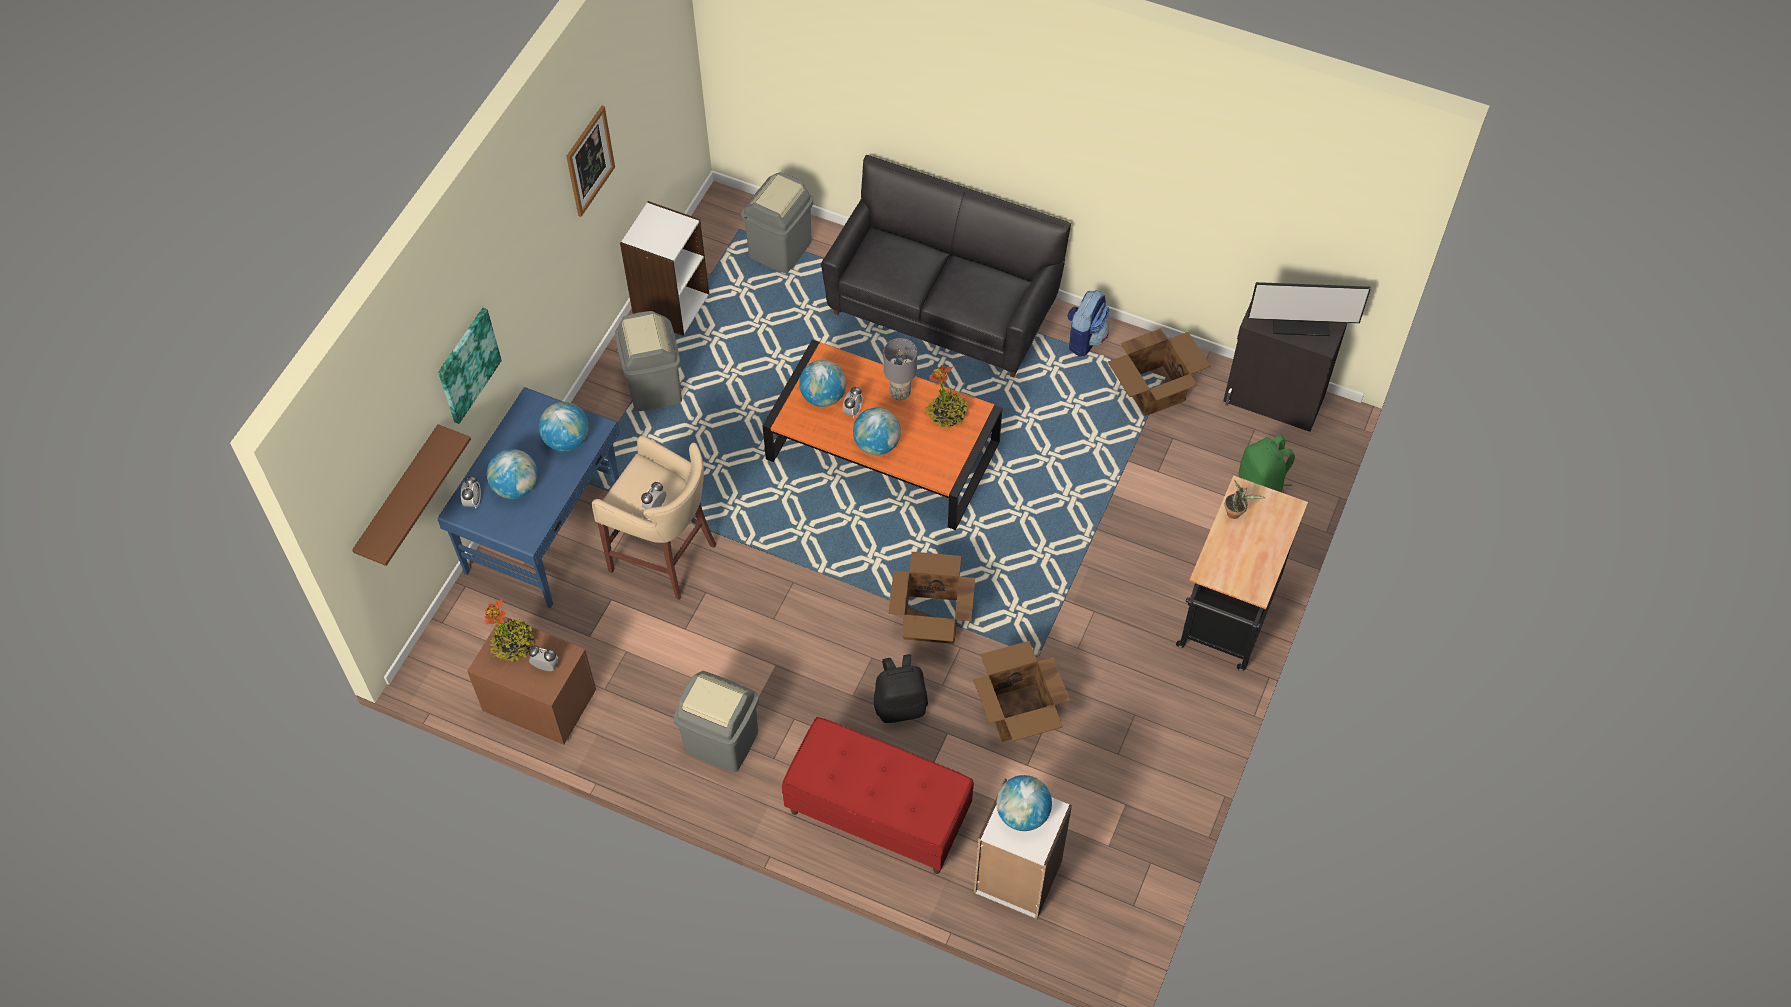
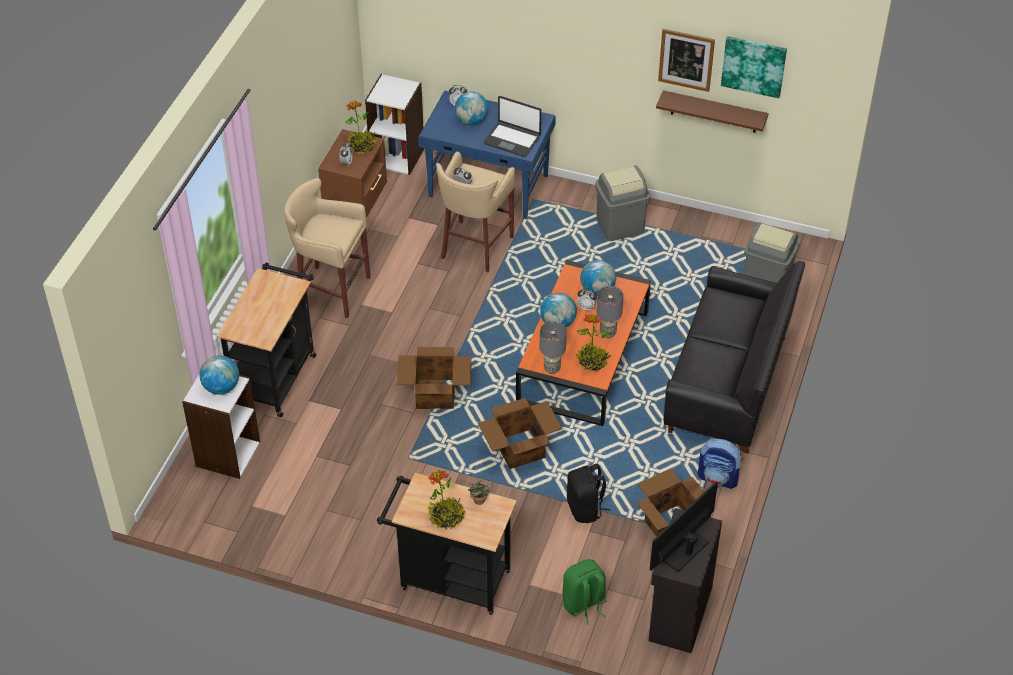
camera: 85 degrees right, 10 degrees down
(399, 497) = (422, 40): brown shelf -> brown shelf (714, 112)
(467, 365) = (512, 40): picture -> picture (753, 66)
(566, 440) = (512, 139): globe -> laptop
(670, 305) = (697, 227): white bookcase -> white bookcase (397, 156)
(721, 742) = (330, 290): grey trash can -> beige stool
(877, 814) = (276, 375): red bench -> black cart
(900, 705) = (362, 381): black backpack -> black backpack (585, 509)
(955, 458) = (551, 368): none -> grey table lamp
(1018, 713) = (358, 449): cardboard box -> cardboard box (519, 449)
(1259, 548) = (446, 517): none -> potted plant
(1300, 325) = (684, 551): monitor -> monitor turned 45 degrees clockwise

